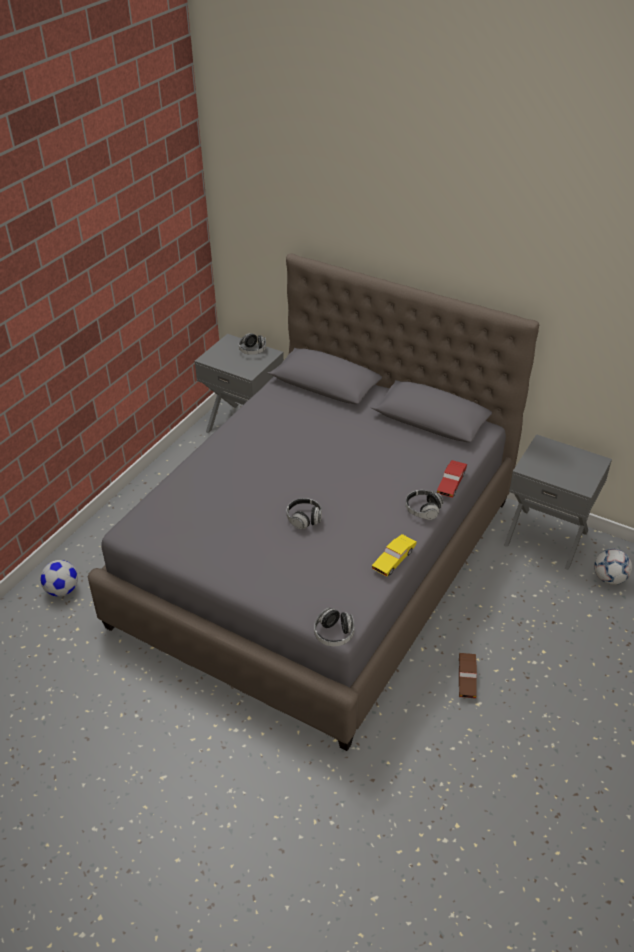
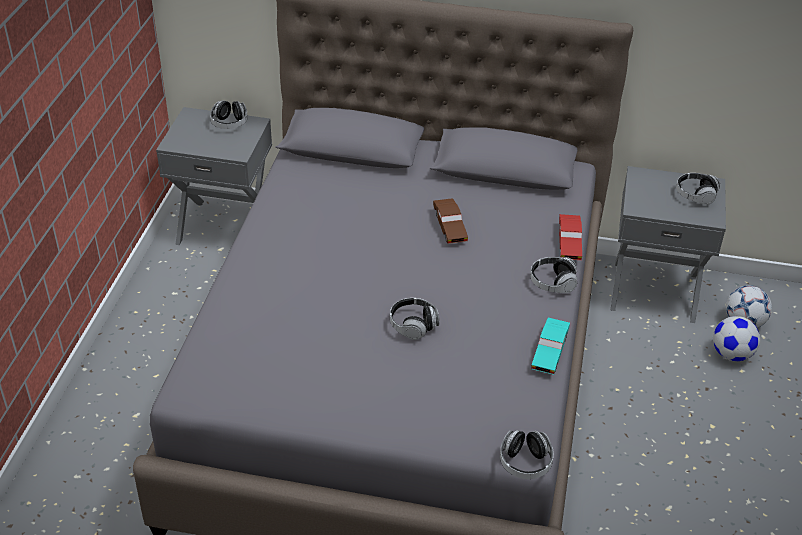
camera: 20 degrees left, 0 degrees up
(62, 590) = (68, 500): football -> football (731, 354)
(394, 560) = (549, 352): yellow toy car -> turquoise toy car
(466, 679) = (642, 482): brown toy car -> brown toy car (449, 227)
(580, 467) = (695, 195): none -> headphones

